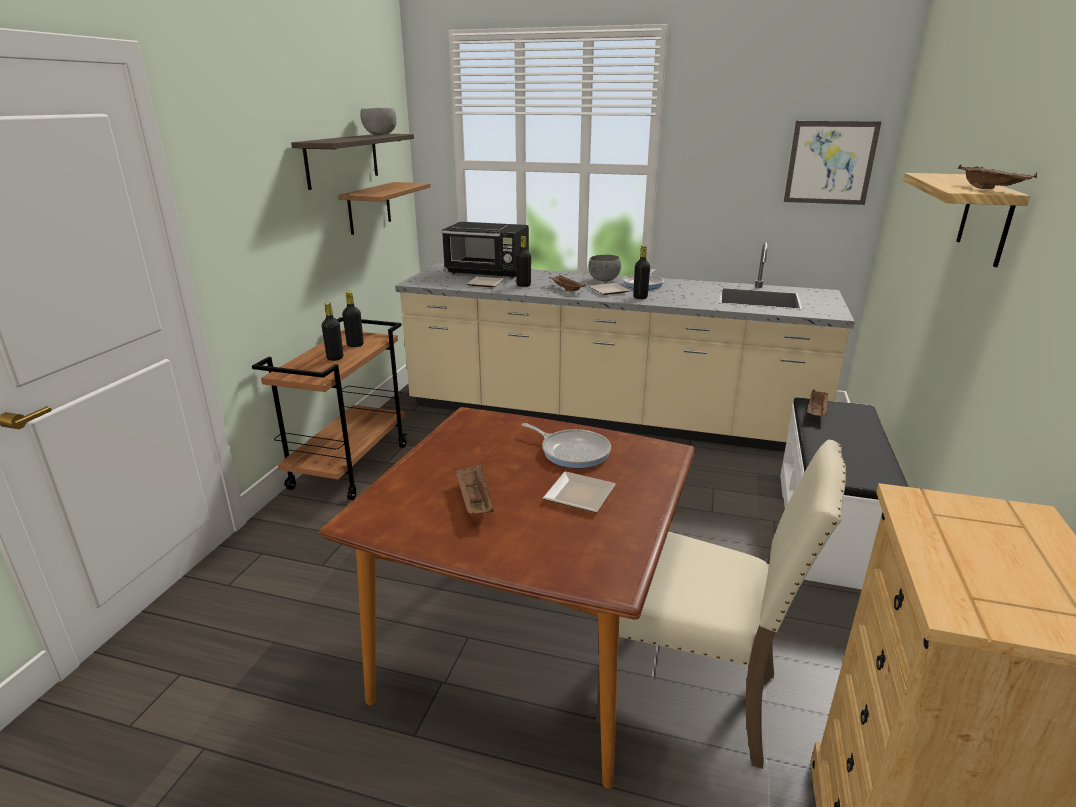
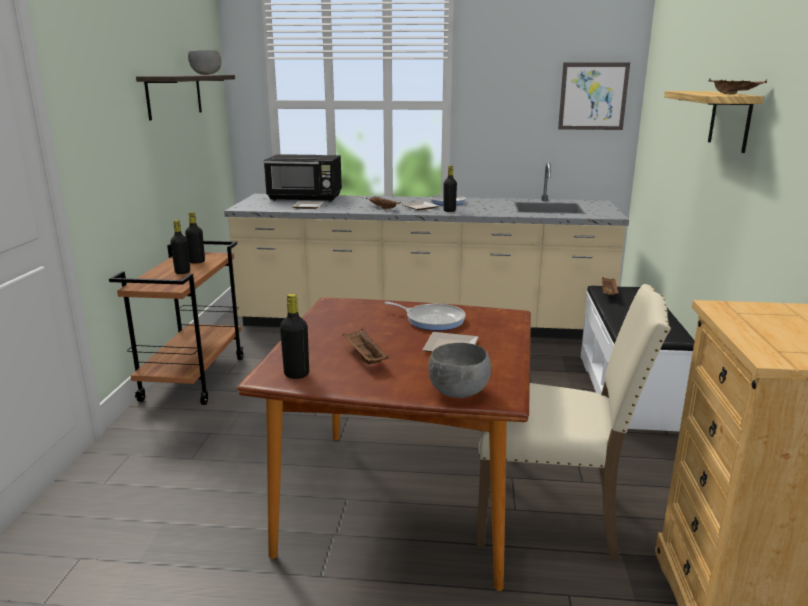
camera: 10 degrees left, 5 degrees down
(369, 208) = (195, 141): shelf -> none
(523, 285) = (343, 206): black bottle -> black bottle (296, 374)
(604, 280) = (412, 200): grey bowl -> grey bowl (459, 393)

